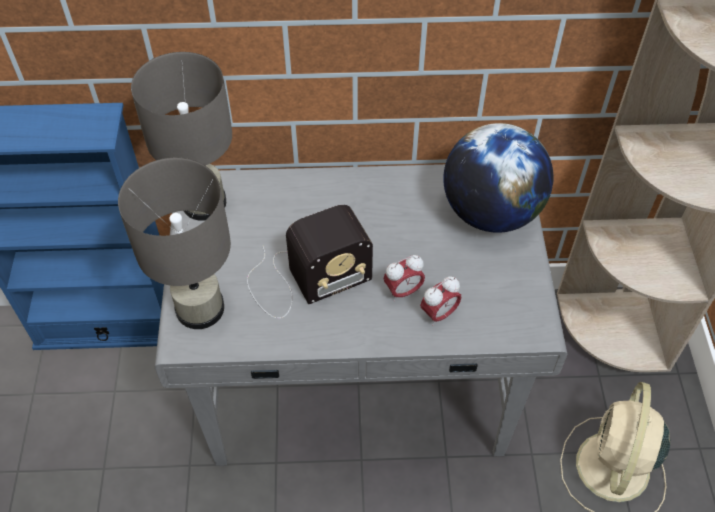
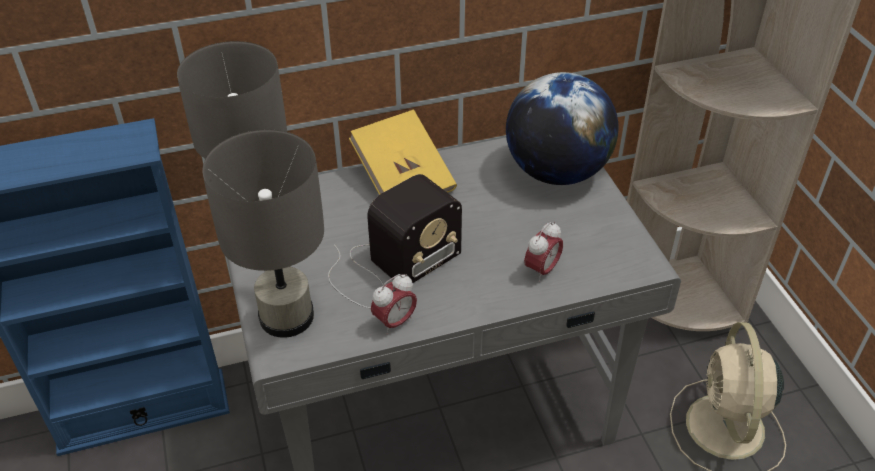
camera: 15 degrees left, 10 degrees down
(346, 191) = (404, 180): none -> yellow book
(403, 291) = (497, 257): alarm clock -> alarm clock (395, 322)

